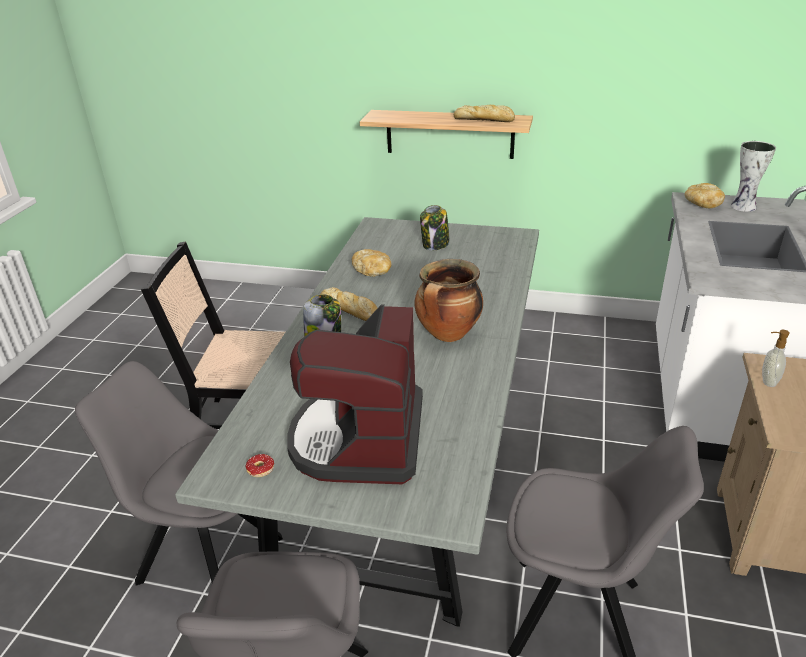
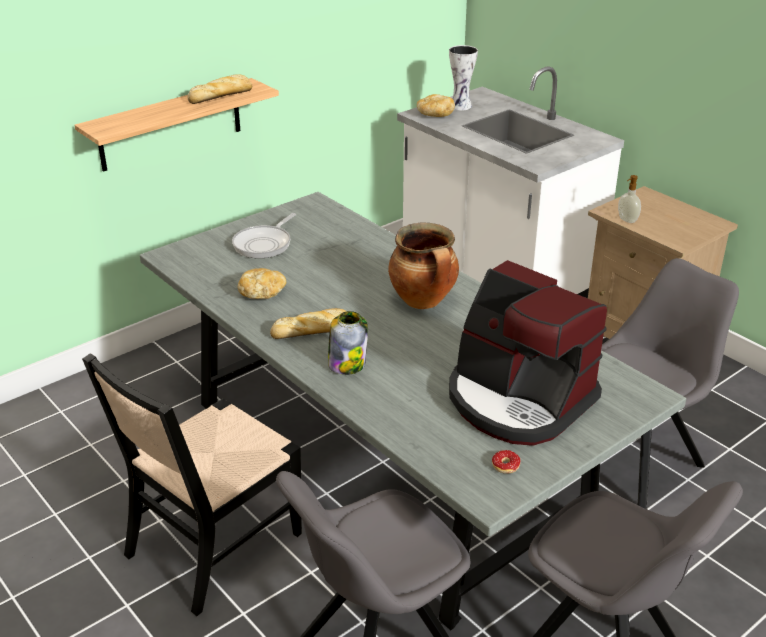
camera: 55 degrees left, 0 degrees up
(435, 244) = (264, 244): jar -> frying pan

